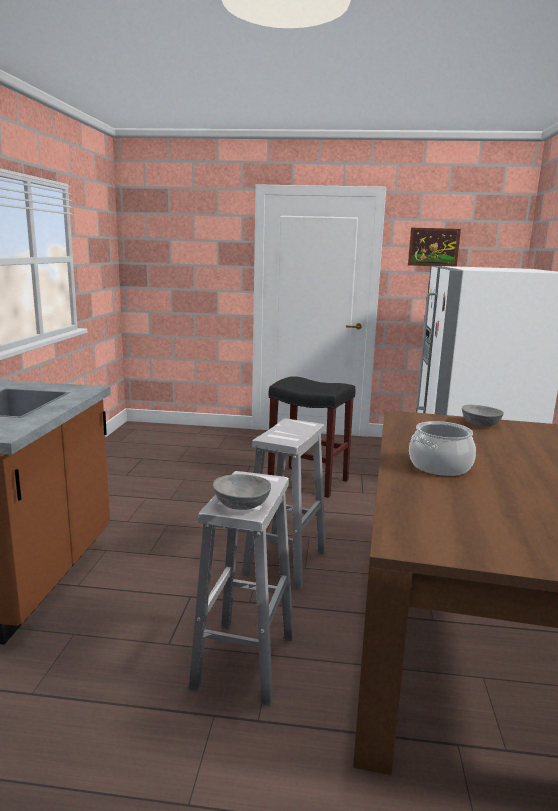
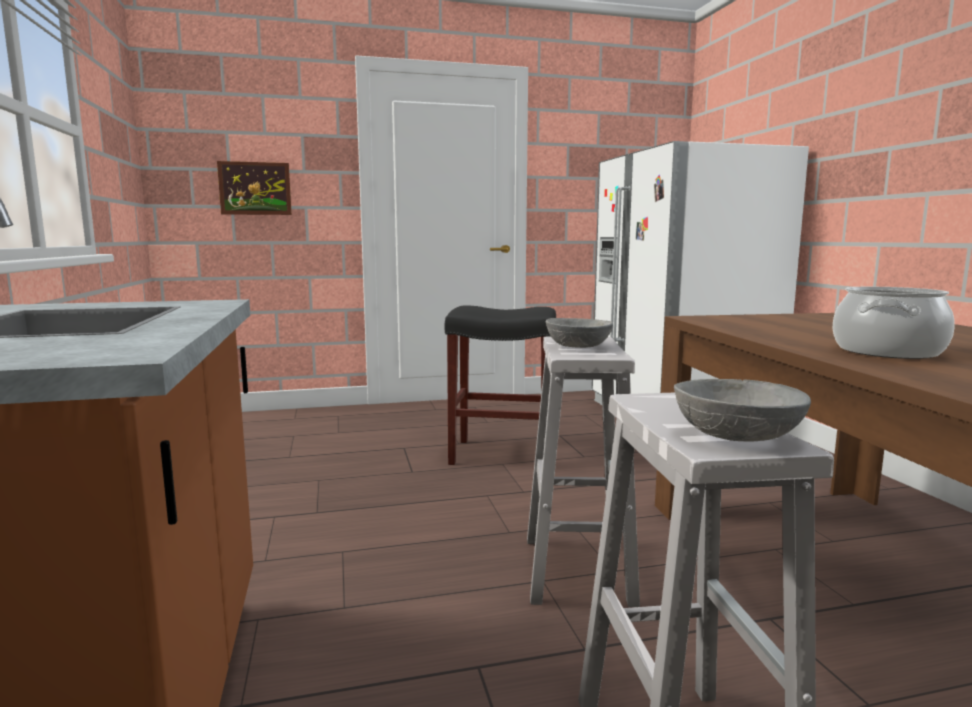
camera: 20 degrees left, 5 degrees down
(433, 247) = (588, 145): picture -> picture (255, 188)
(480, 424) = (804, 317): grey bowl -> grey bowl (577, 346)

